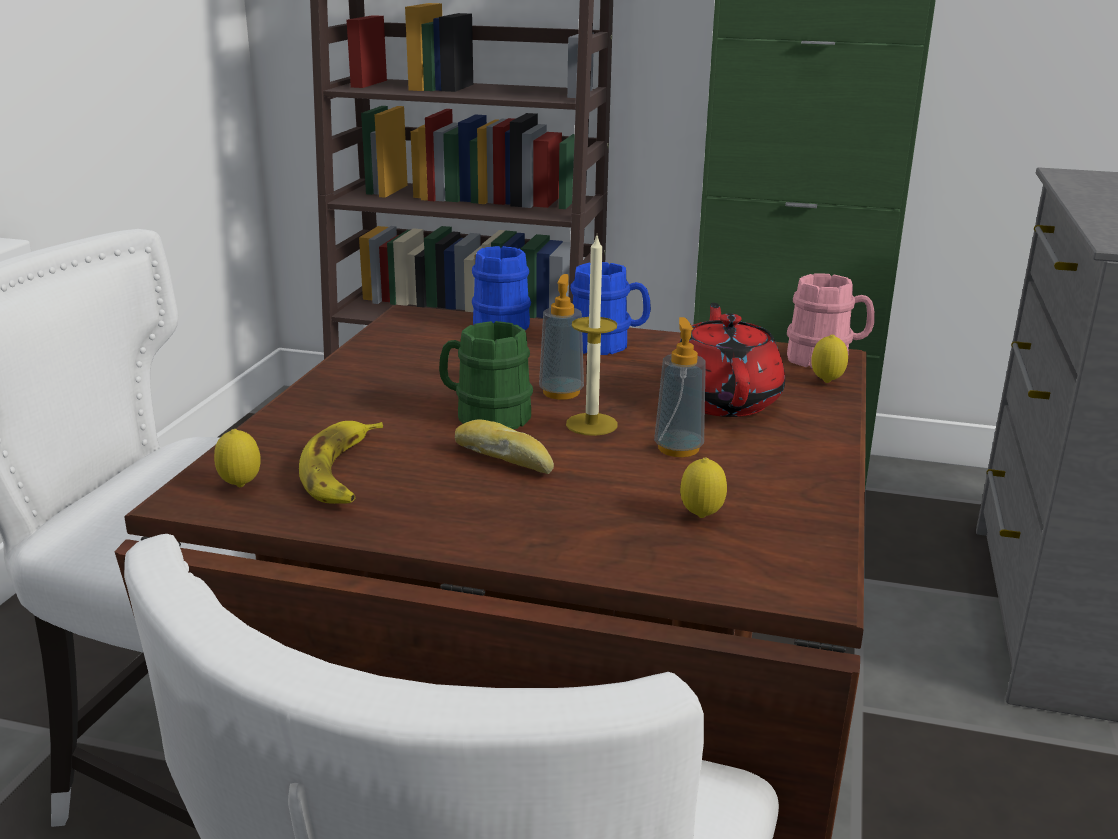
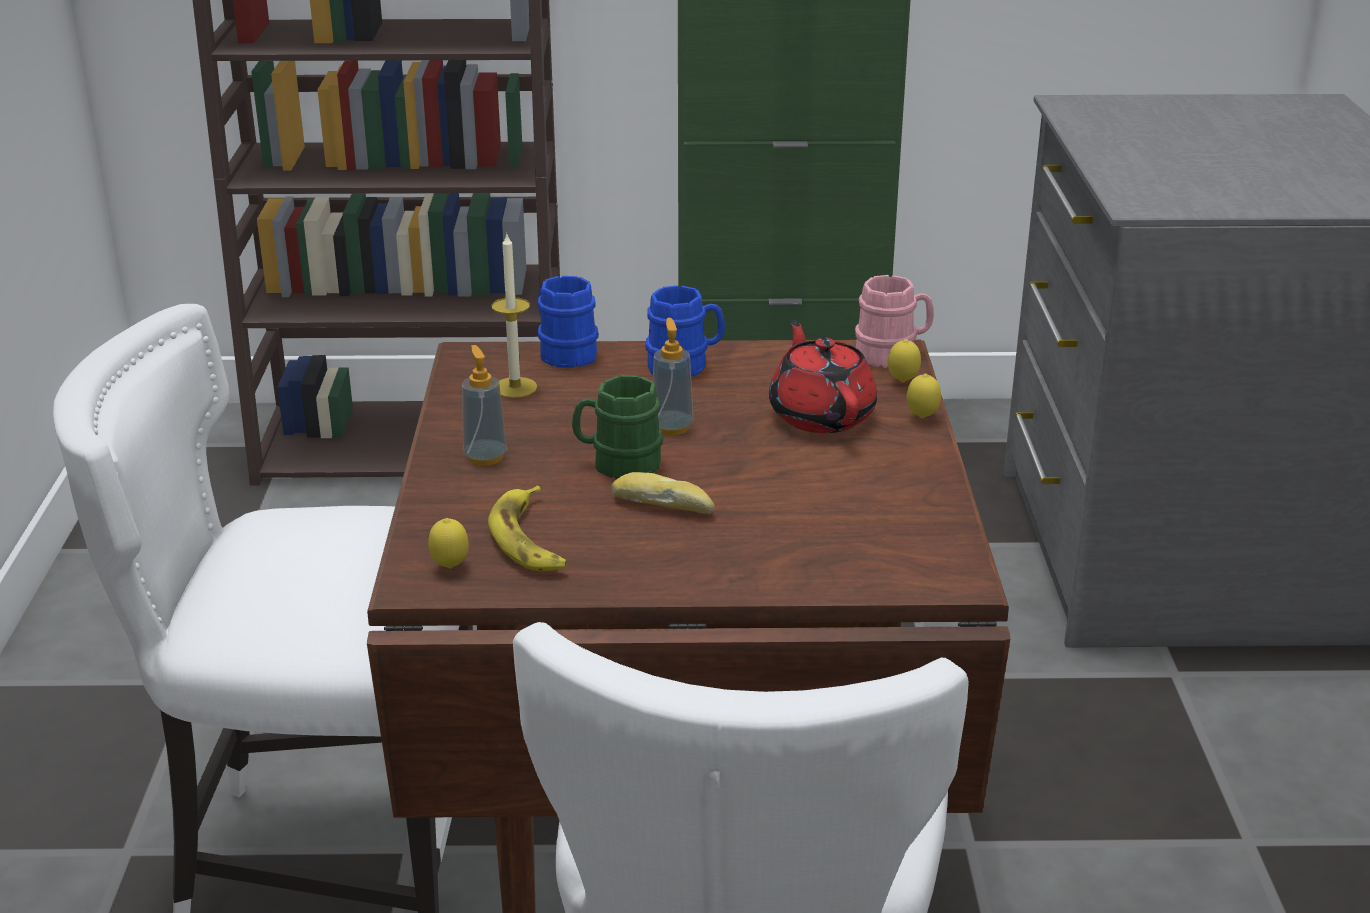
camera: 15 degrees left, 5 degrees up
(591, 424) = (718, 458): candle -> candle (515, 387)
(678, 448) = (805, 471): soap dispenser -> soap dispenser (485, 457)
(701, 517) = (853, 534): lemon -> lemon (922, 418)

